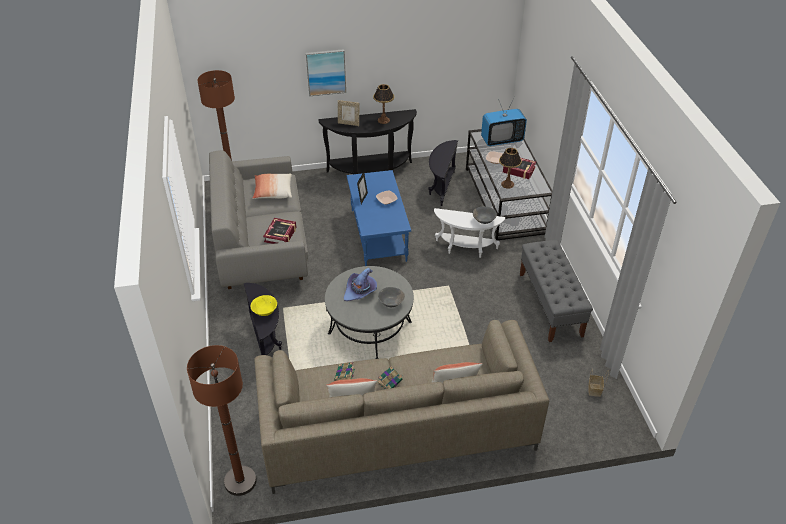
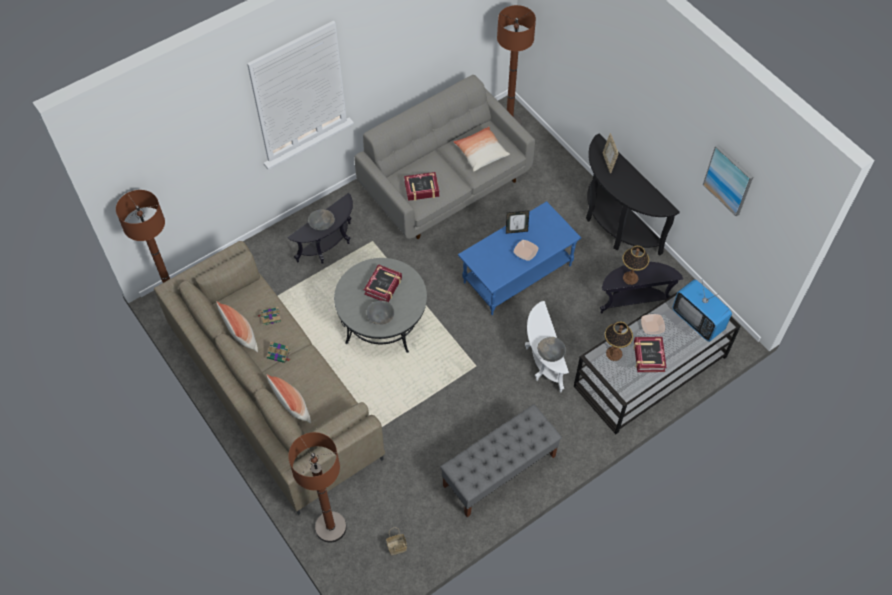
camera: 65 degrees right, 15 degrees up
(265, 311) = (322, 225): yellow bowl -> grey bowl
(326, 72) = (619, 99): picture -> picture (728, 179)
(360, 291) = (383, 286): purple hat -> book
(383, 120) = (636, 191): table lamp -> table lamp (630, 278)
(558, 429) = (330, 527): none -> brown floor lamp

